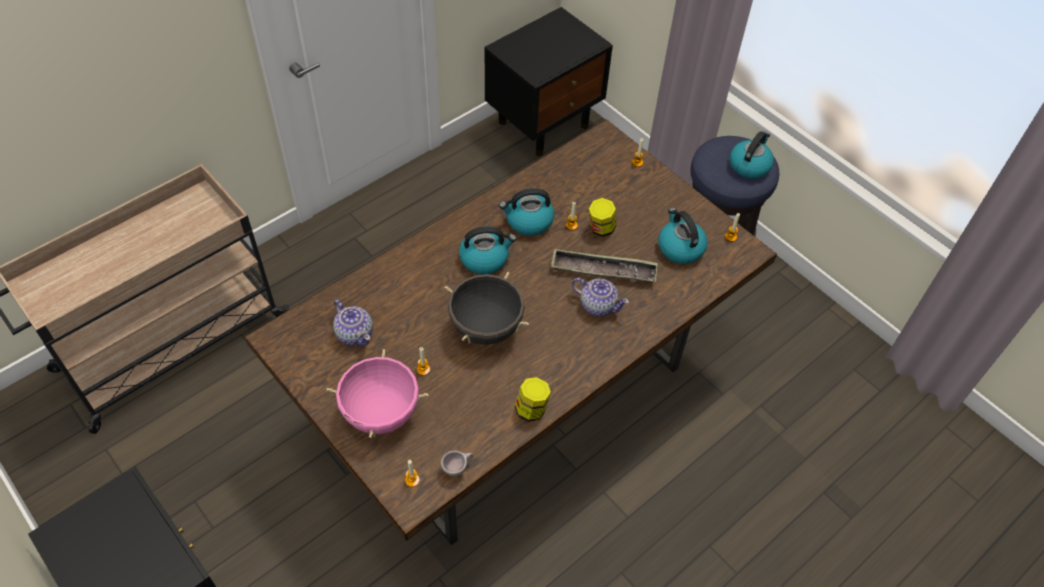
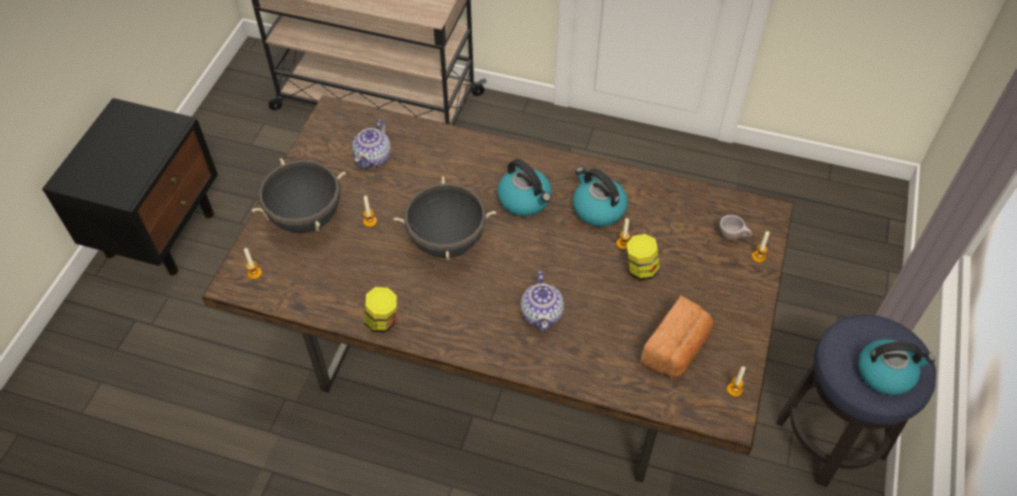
camera: 60 degrees right, 0 degrees up
(381, 413) = (306, 218): pink cooking pot -> black cooking pot
(458, 468) = (285, 299): beige cup -> beige cup (733, 236)
(544, 123) = (841, 204): black nightstand -> none
(603, 270) = (589, 297): tray -> none
(680, 248) = (676, 349): kettle -> bread

